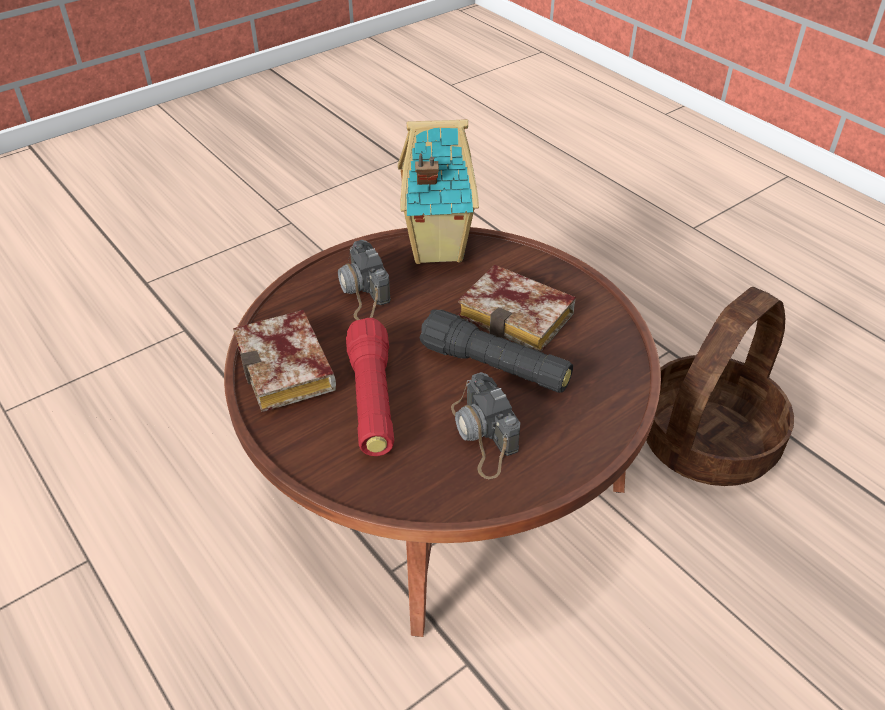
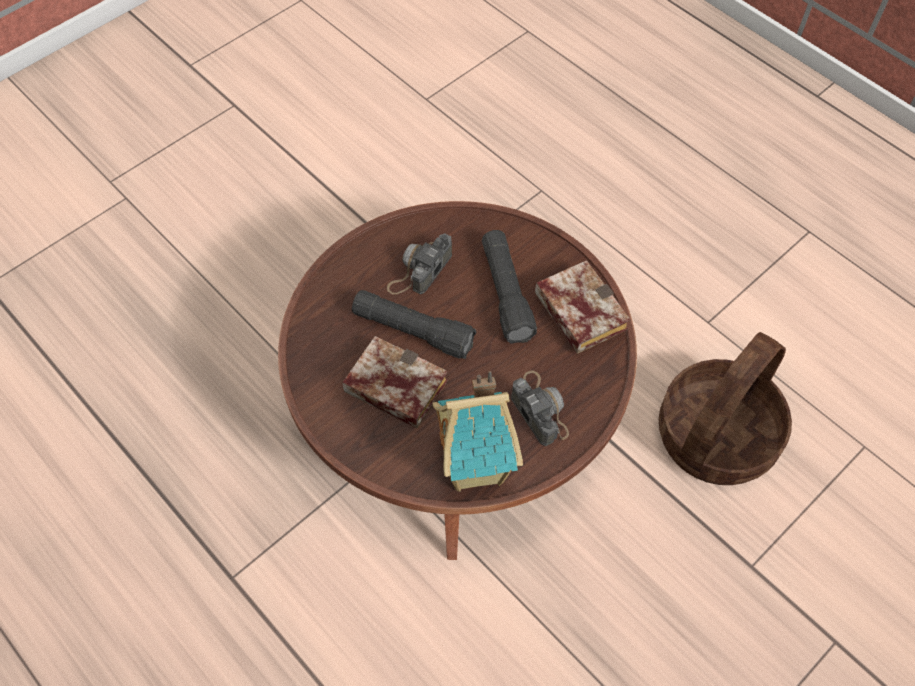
camera: 175 degrees right, 15 degrees up
(372, 400) = (506, 294): red flashlight -> black flashlight
(483, 435) = (420, 270): camera -> camera turned 120 degrees counterclockwise
(706, 439) = (223, 465): basket -> basket (716, 436)

